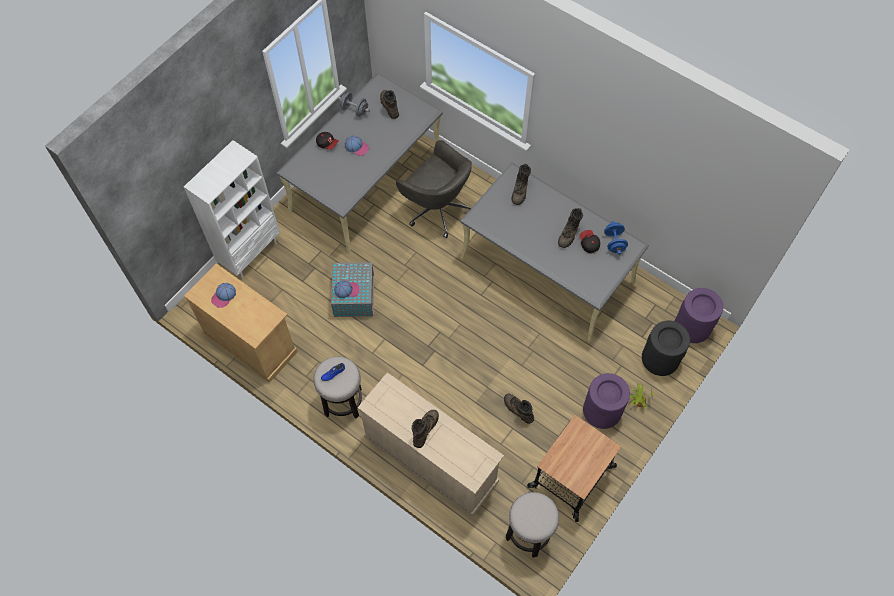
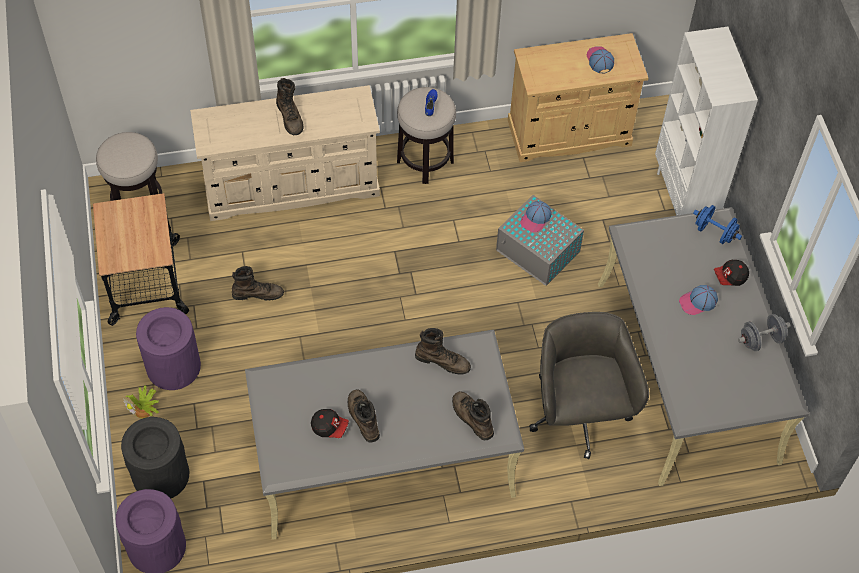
camera: 130 degrees right, 5 degrees down
(389, 106) = (735, 381): brown boot -> brown boot (443, 361)
(437, 208) = (578, 415): grey office chair -> grey office chair turned 90 degrees clockwise
(614, 242) = (303, 455): blue dumbbell -> blue dumbbell (714, 232)

